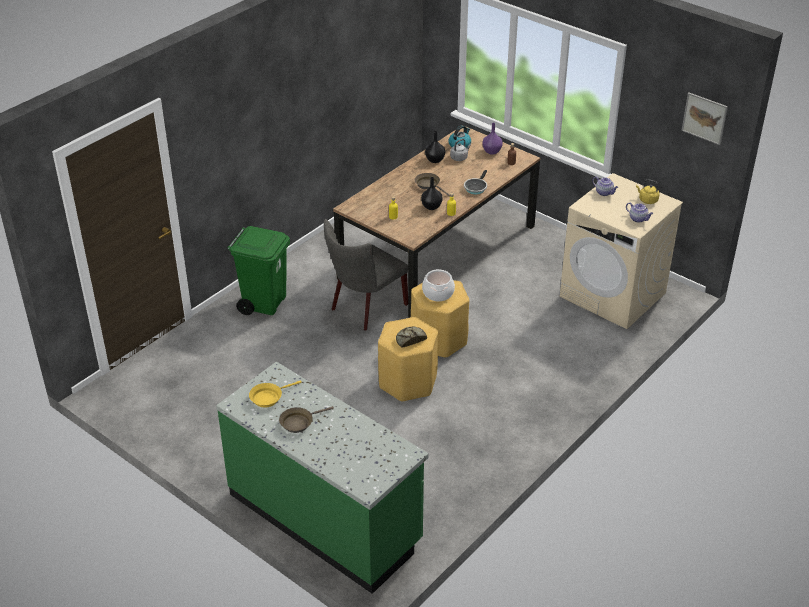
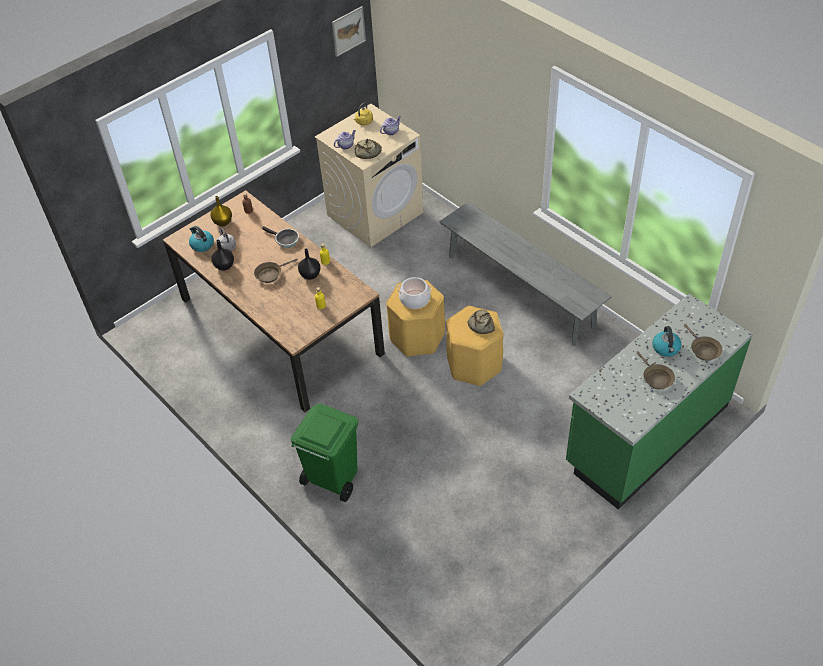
camera: 80 degrees left, 10 degrees up
(268, 397) = (622, 400): yellow frying pan -> none
(341, 431) = (666, 348): none -> kettle
(341, 461) = (703, 350): none -> brown frying pan
(365, 308) = (359, 390): grey chair -> none
(492, 151) = (223, 222): purple vase -> yellow vase
(521, 412) = (520, 291): none -> grey bench
(597, 207) = (367, 152): none -> bread

